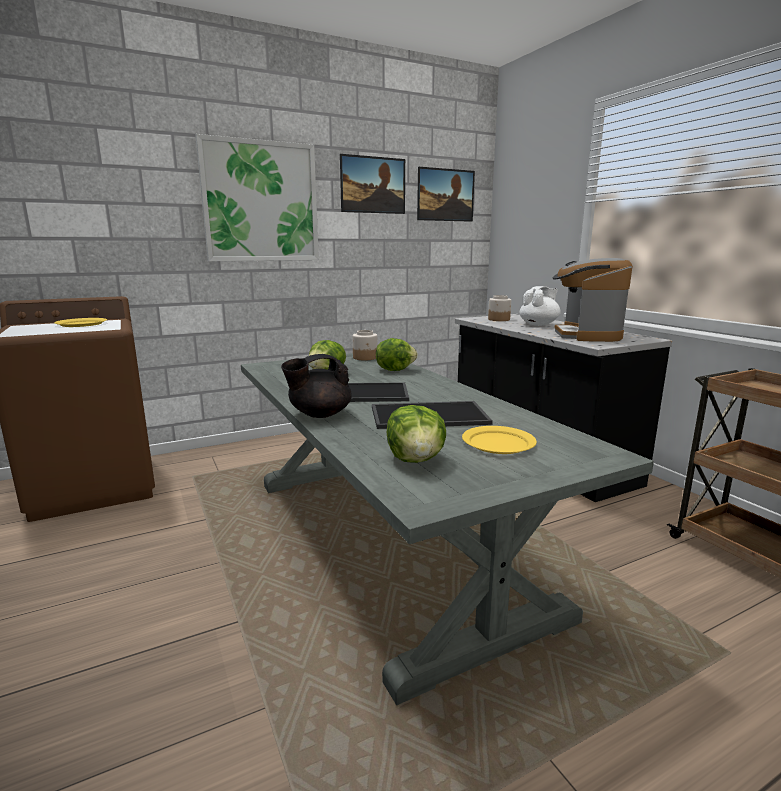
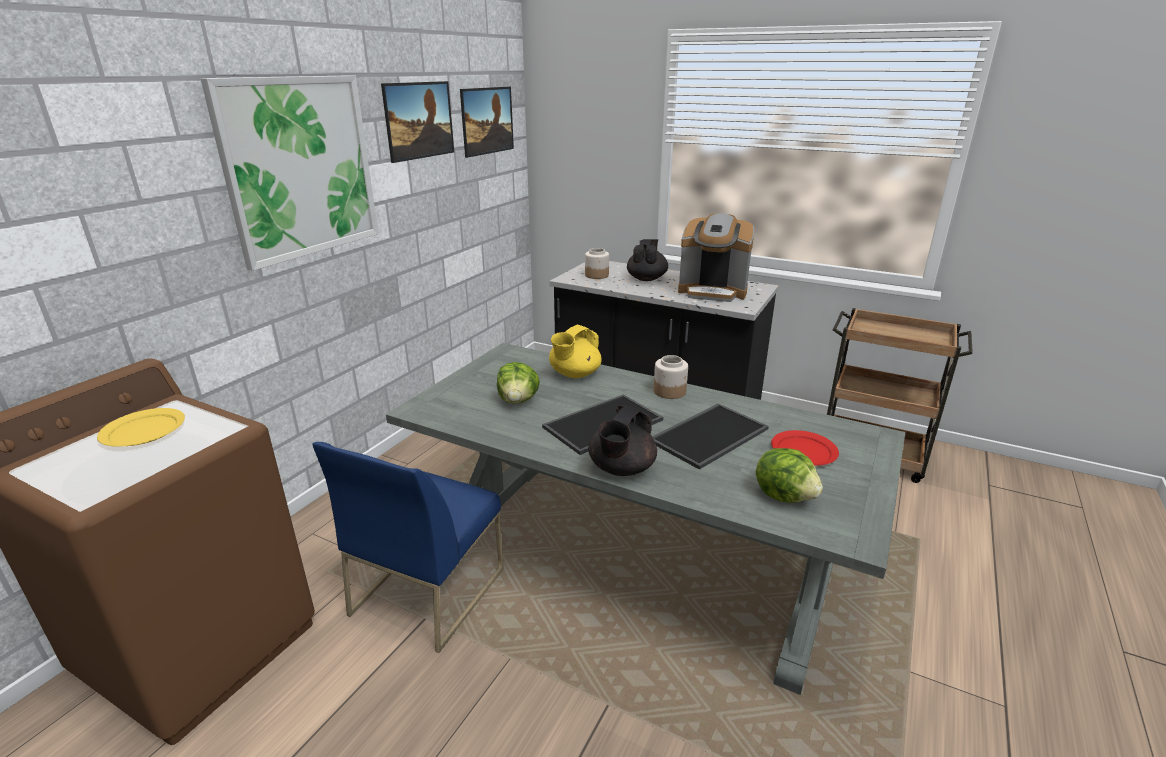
camera: 35 degrees left, 10 degrees up
(228, 506) = (428, 590): none -> blue chair
(365, 358) = (511, 360): jar -> jar (670, 391)
(394, 370) = (574, 374): lettuce -> yellow teapot
(499, 443) = (804, 451): yellow plate -> red plate
(539, 324) = (646, 278): white teapot -> black teapot
(586, 335) = (713, 292): coffee machine -> coffee machine turned 45 degrees counterclockwise

